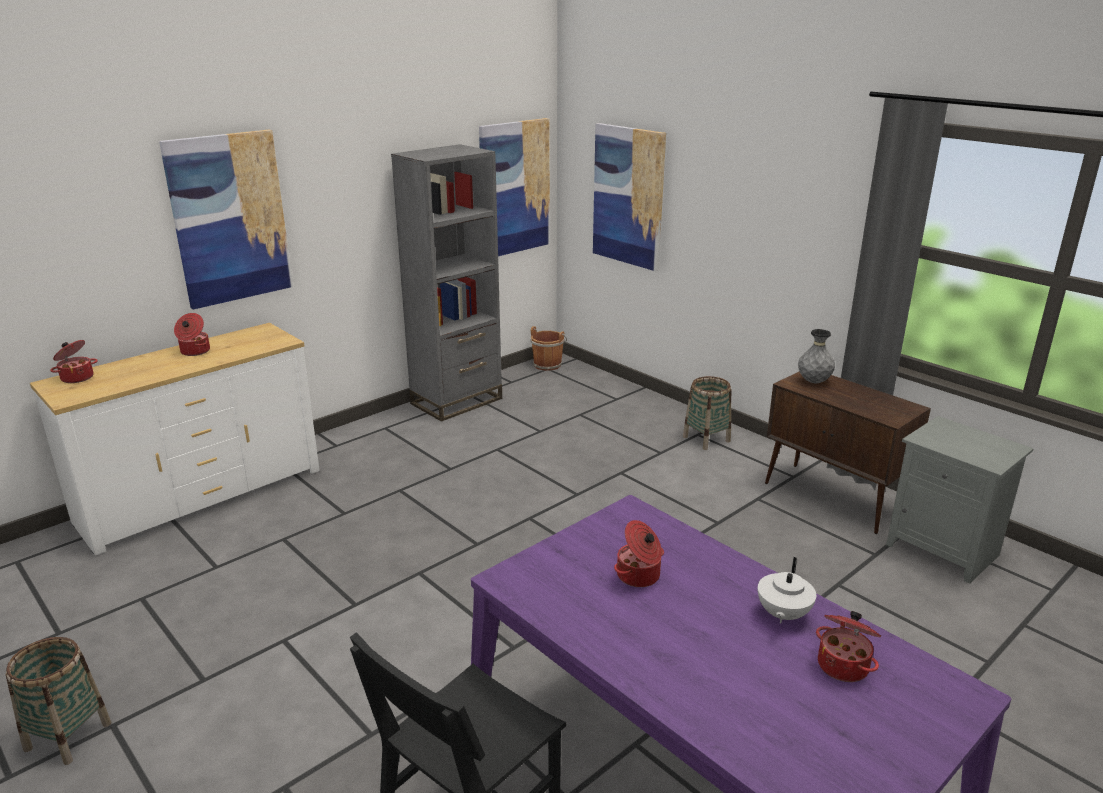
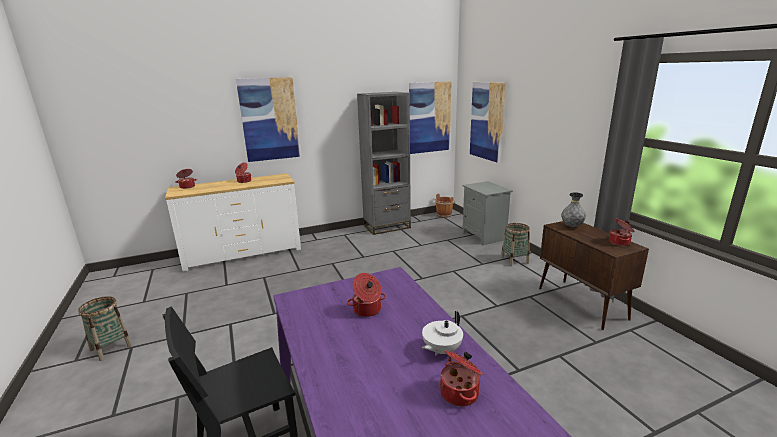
camera: 20 degrees right, 5 degrees down
(890, 403) = (619, 242): none -> cooking pot
(944, 550) = (651, 348): grey nightstand -> grey nightstand (485, 236)

